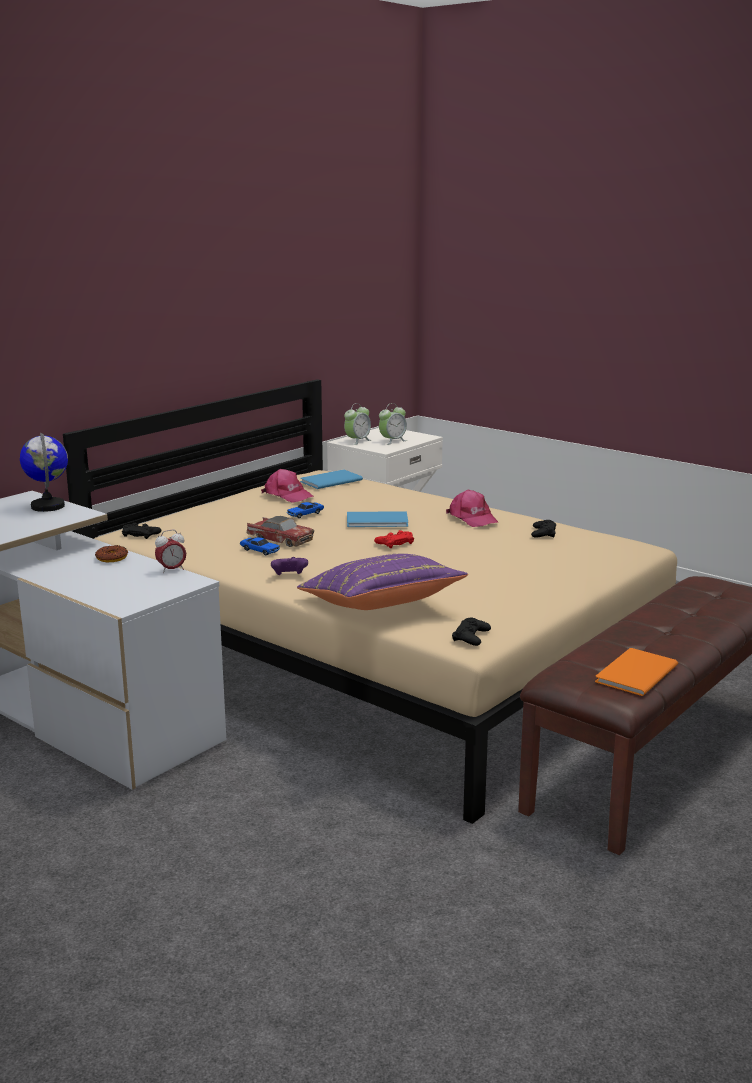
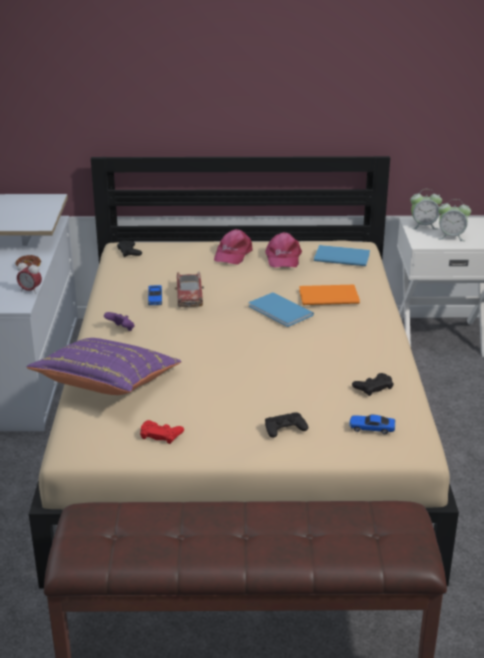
camera: 50 degrees right, 10 degrees up
(48, 506) = (41, 211): globe -> none
(305, 514) = (253, 281): toy car -> toy car (371, 428)
(395, 543) = (244, 337): red game controller -> red game controller (161, 435)
(471, 636) = (91, 444): black game controller -> black game controller (285, 428)
(472, 518) = (356, 343): pink cap -> pink cap (233, 254)
(633, 674) = (123, 548): orange book -> orange book (327, 296)

